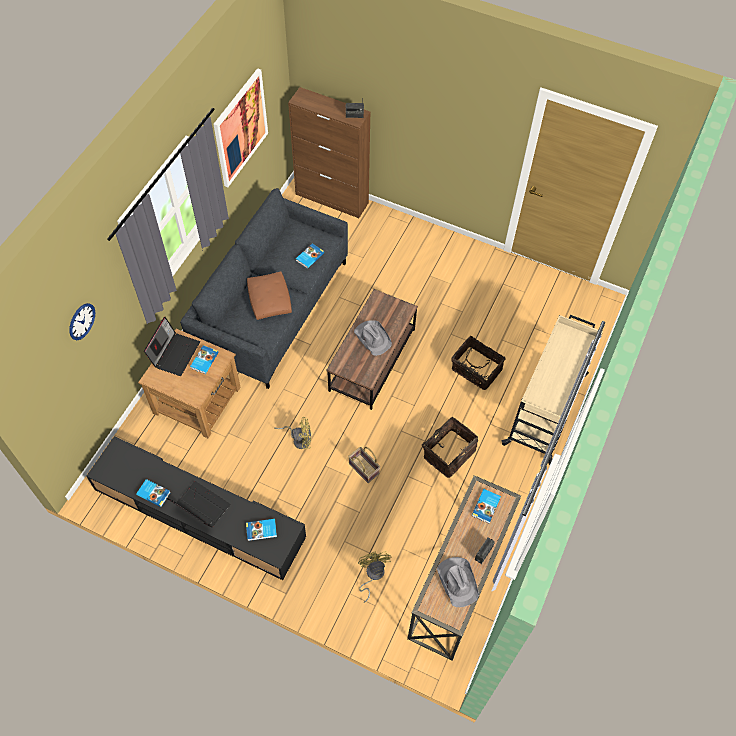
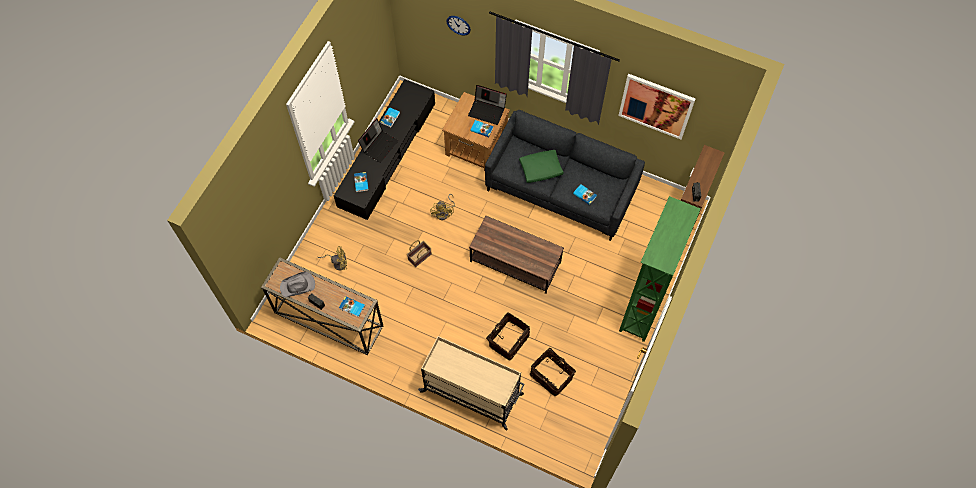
camera: 90 degrees right, 5 degrees up
(270, 300) = (540, 169): brown pillow -> green pillow
(372, 337) = (515, 247): grey hat -> none
(431, 240) = (642, 309): none -> green bookcase
(448, 453) = (432, 316): basket -> basket (552, 375)

